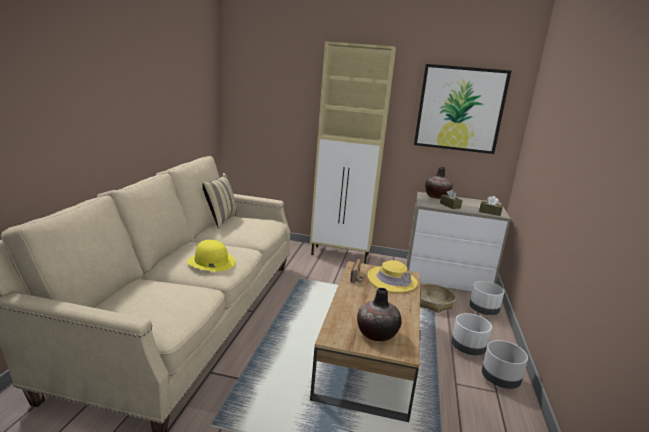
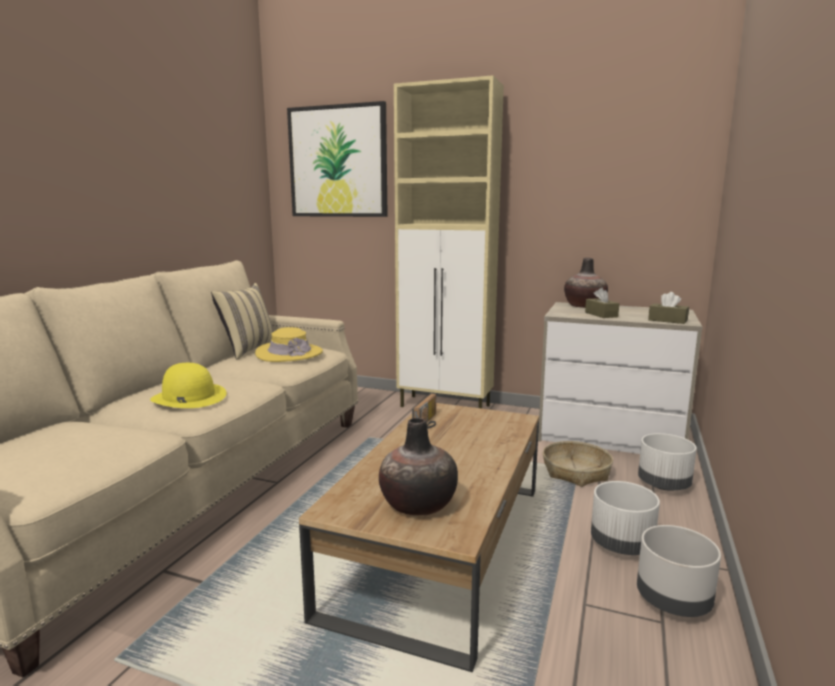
camera: 10 degrees right, 5 degrees down
(392, 280) = (484, 426): yellow hat -> yellow hat (289, 353)
(460, 109) = (611, 166): picture -> picture (338, 162)

